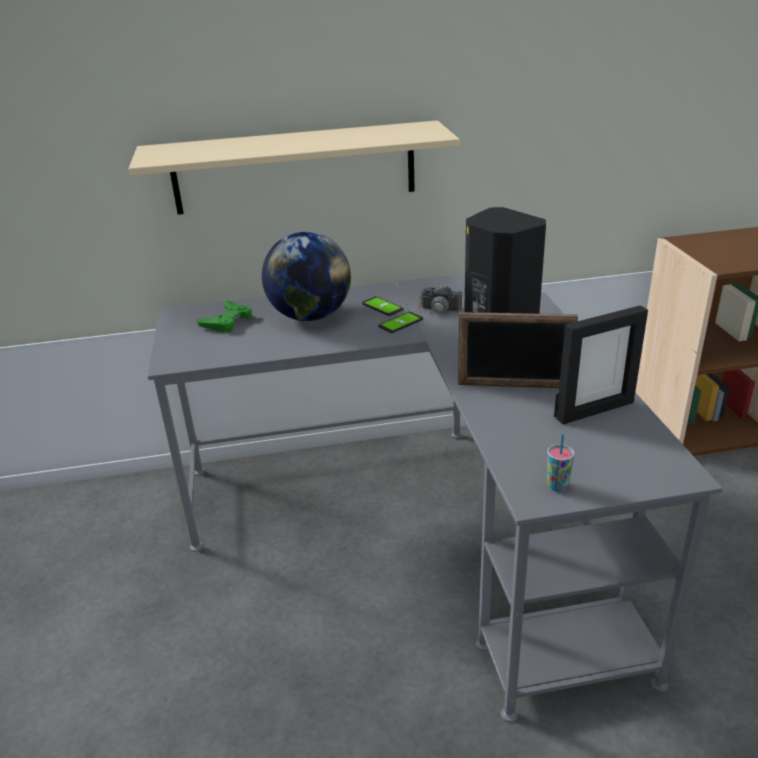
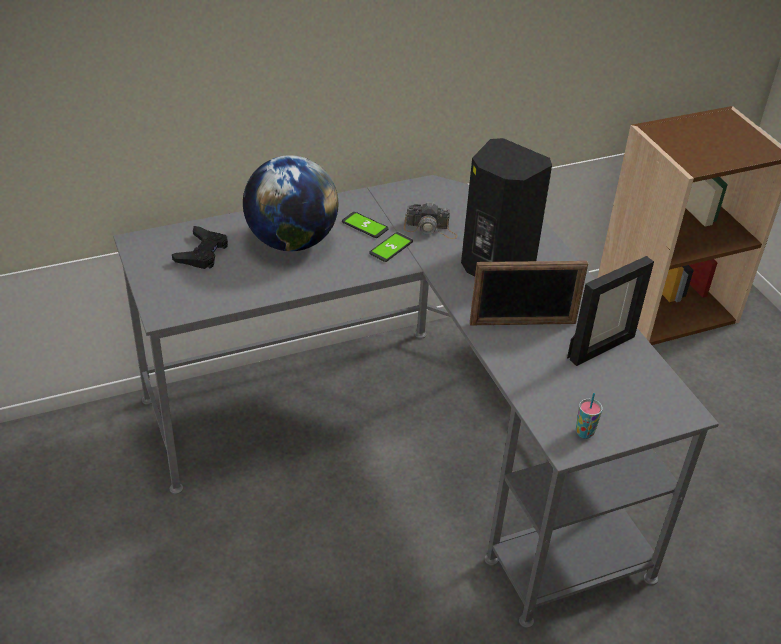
camera: 15 degrees left, 10 degrees up
(227, 322) = (202, 253): green game controller -> black game controller
(295, 168) = (267, 79): beige shelf -> none

